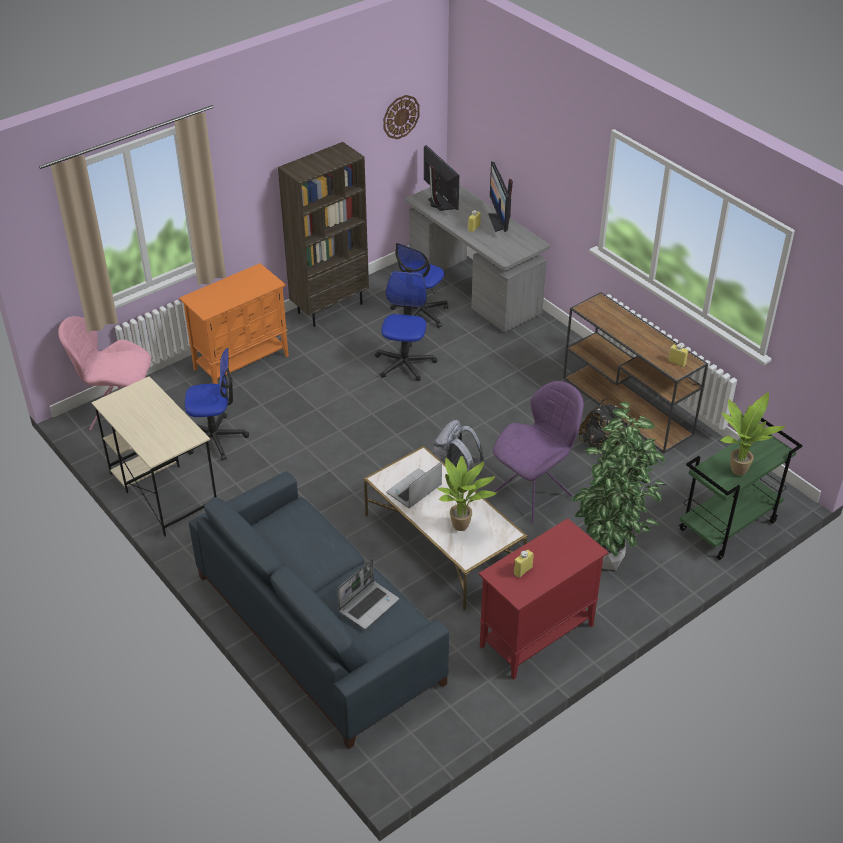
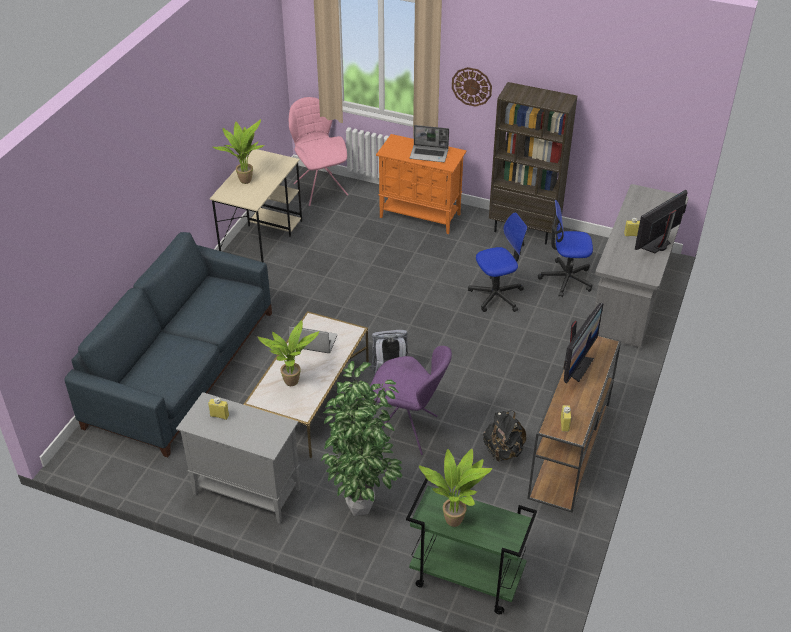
camera: 60 degrees right, 0 degrees up
(145, 428) = (245, 180): none -> potted plant
(215, 438) = (330, 239): office chair -> none
(368, 605) = (170, 362): laptop -> laptop (429, 154)
(401, 116) = (650, 108): wall clock -> wall clock (471, 86)
(439, 203) = (644, 203): monitor -> monitor (577, 367)
(536, 636) = (246, 491): red cabinet -> grey cabinet

